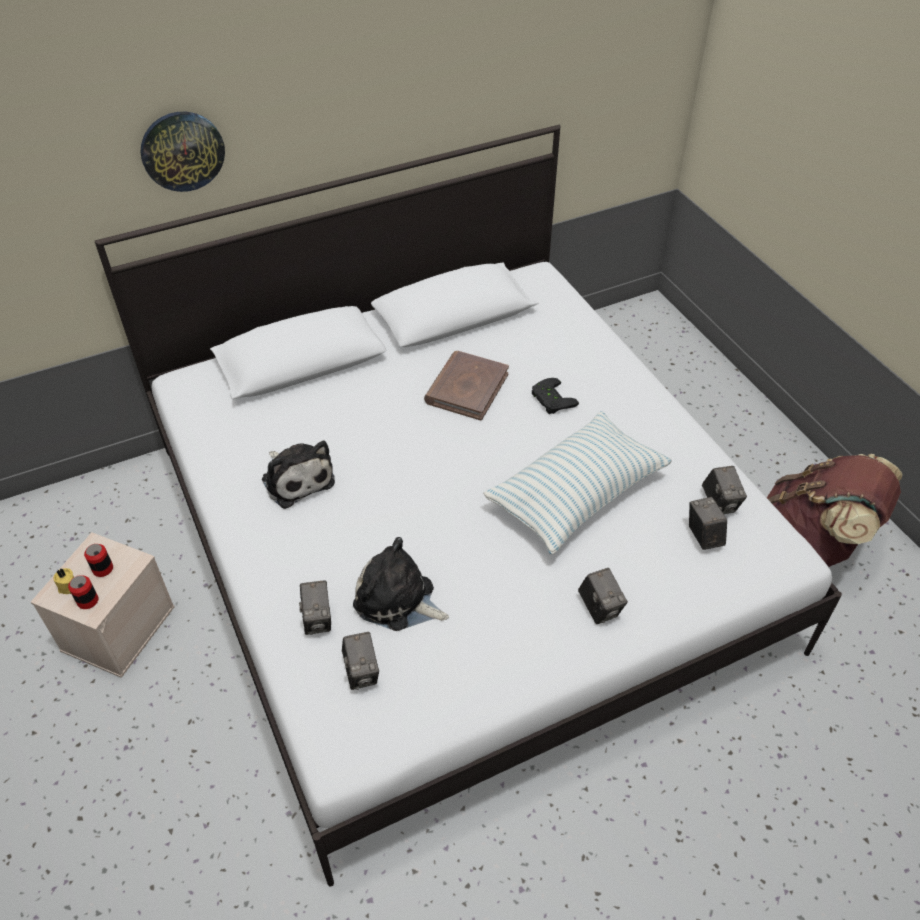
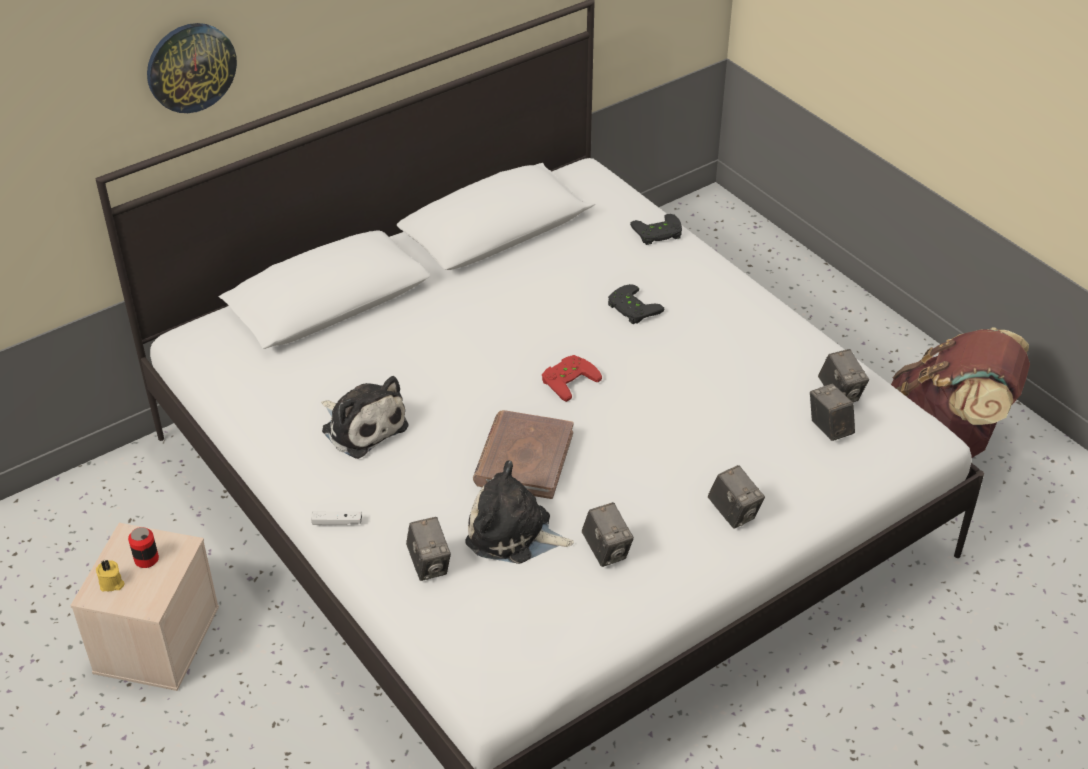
camera: 10 degrees left, 5 degrees down
(88, 601) = (140, 595): can -> none
(251, 566) = (337, 522): none -> white game controller
(362, 672) = (493, 608): camera -> camera (606, 550)
(466, 388) = (532, 307): brown book -> brown book (523, 458)
(481, 458) = (567, 379): none -> red game controller
(576, 494) = (683, 404): pillow -> none
(588, 335) = (658, 234): none -> black game controller

